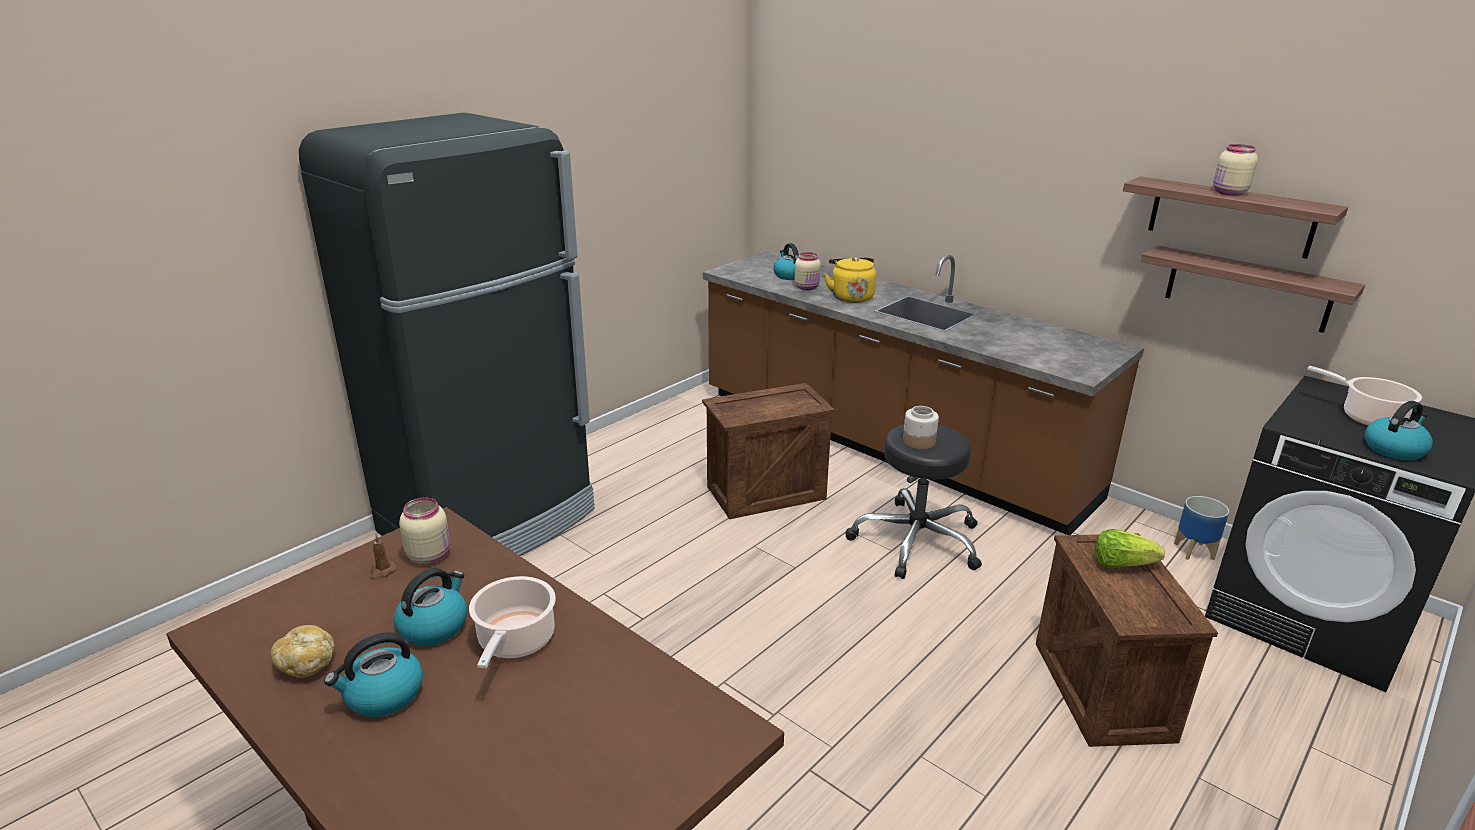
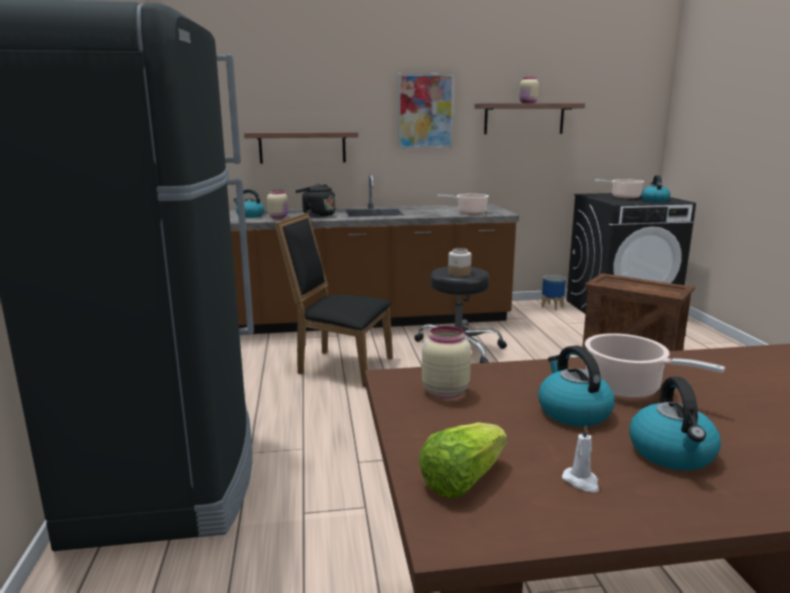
camera: 50 degrees left, 10 degrees down
(307, 662) = (581, 482): bread -> white candle
(382, 572) = (447, 416): brown candle -> none
(766, 492) = (340, 366): crate -> black chair
(851, 297) = (316, 215): yellow kettle -> black kettle
(1040, 355) = (469, 213): none -> cooking pot
(1056, 175) = (425, 111): none -> picture
(1121, 564) = (624, 282): lettuce -> lettuce (462, 480)
(1247, 289) = (538, 156): shelf -> shelf (302, 147)

